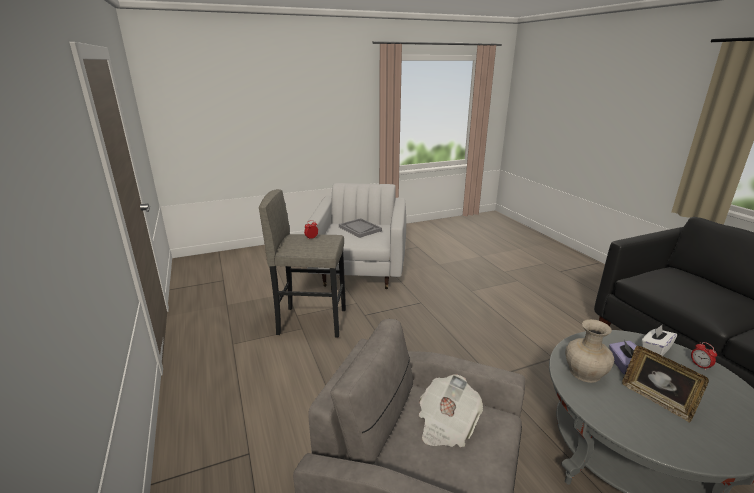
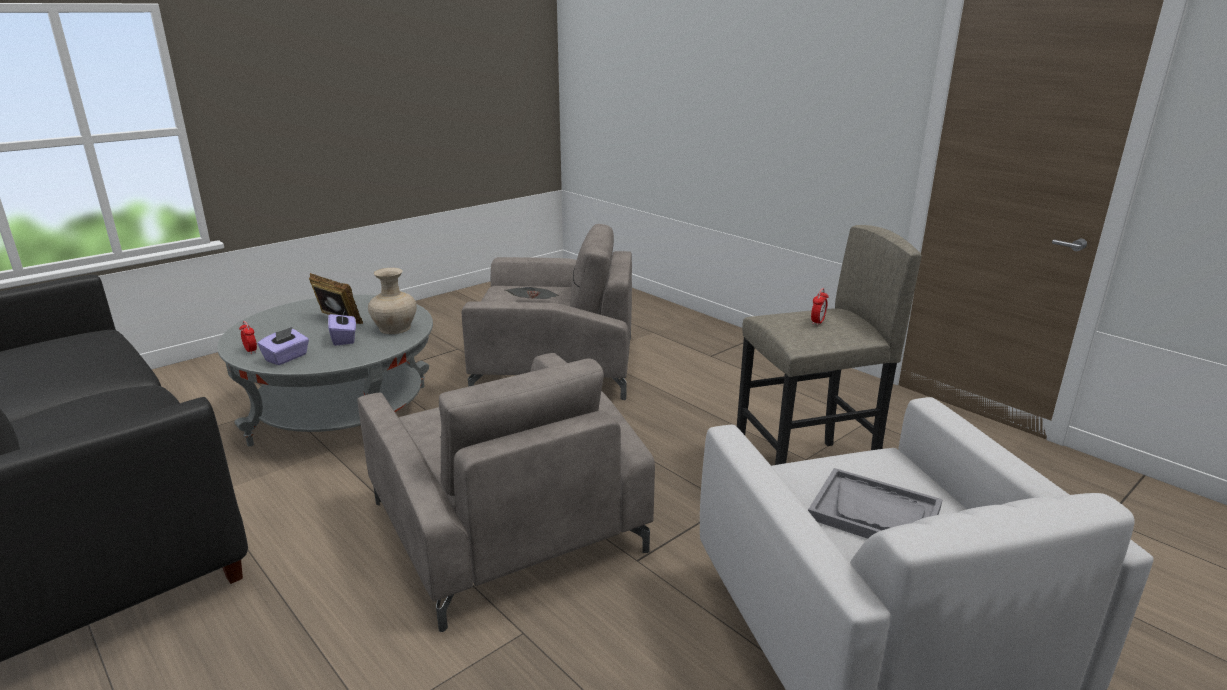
camera: 160 degrees right, 0 degrees up
(477, 327) = (506, 525): none -> grey armchair
(655, 349) = (287, 358): white tissue box -> purple tissue box

